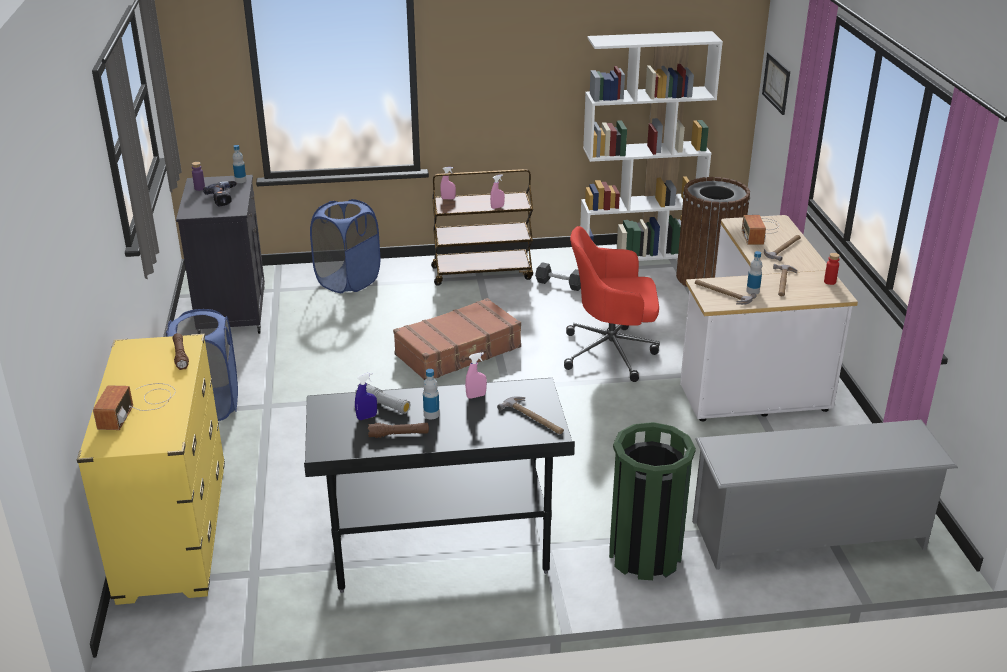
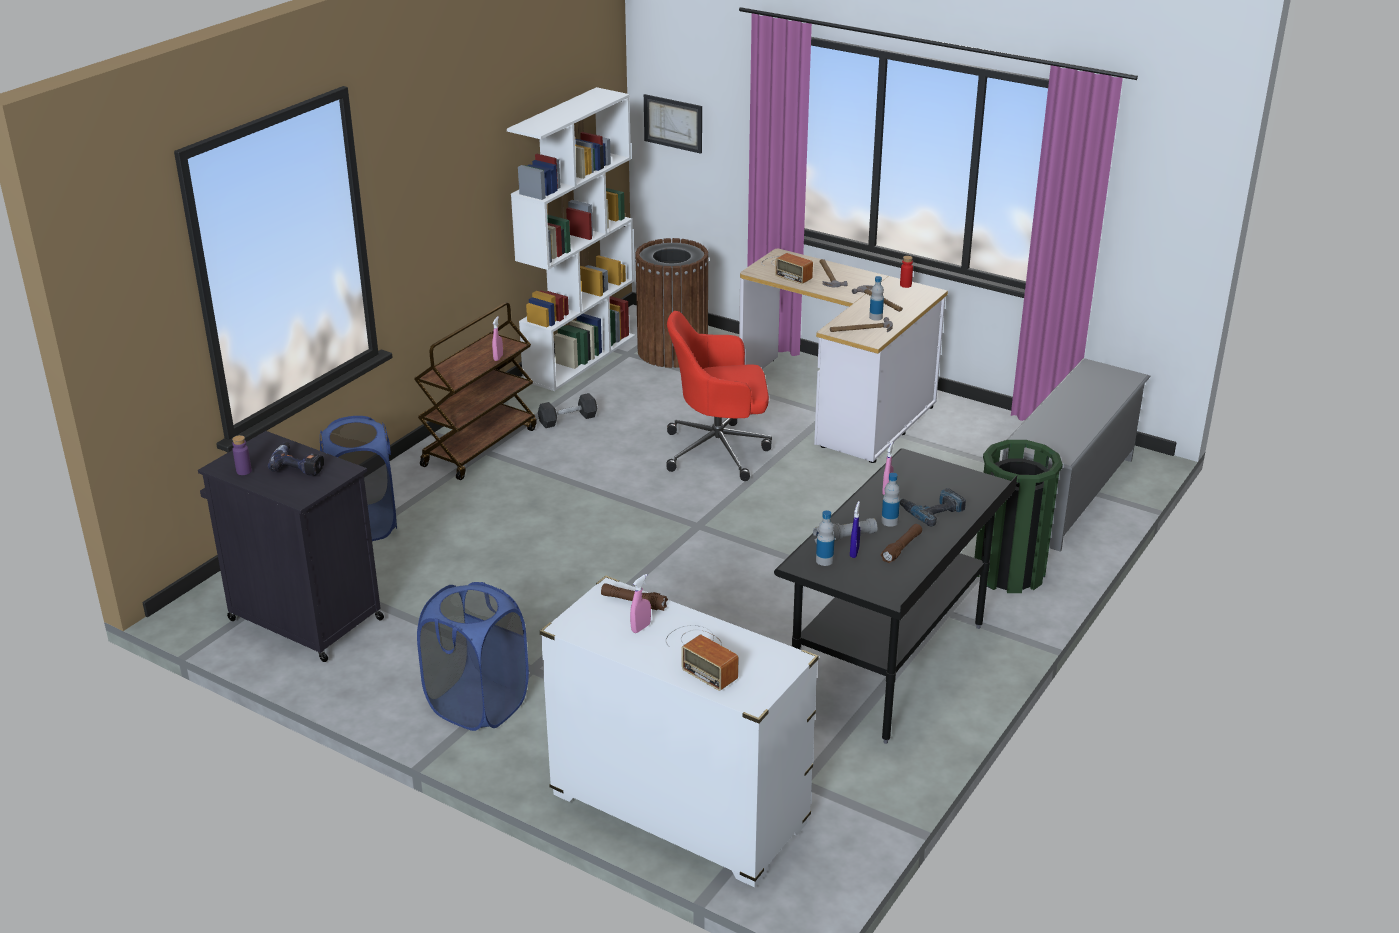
camera: 50 degrees left, 0 degrees up
(173, 533) = (678, 810): yellow dresser -> white dresser
(240, 181) = (270, 442): bottle -> bottle (824, 560)
(448, 198) = (434, 372): pink spray bottle -> pink spray bottle (640, 628)
(459, 351) = (600, 522): brown suitcase -> none
(473, 426) = (931, 510): none -> power drill
(533, 418) = (953, 480): hammer -> none
(612, 352) = (719, 451): red office chair -> red office chair turned 45 degrees clockwise

